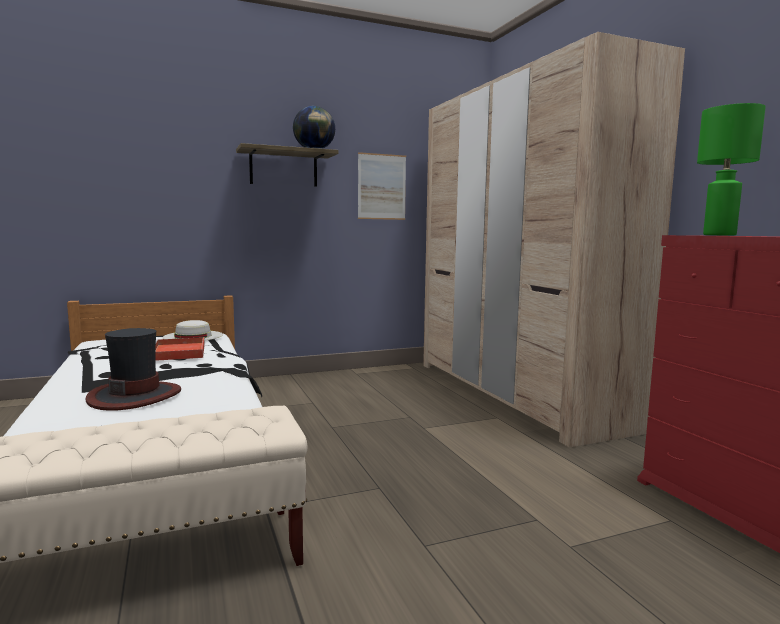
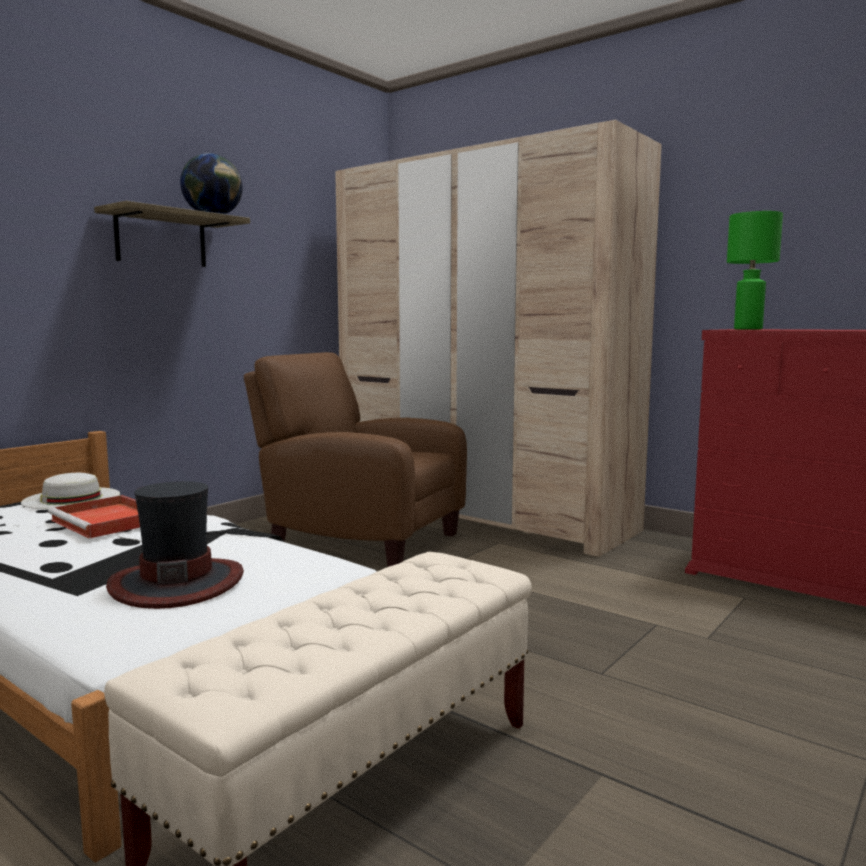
camera: 30 degrees left, 0 degrees up
(382, 187) = (282, 269): picture -> none
(395, 395) = (359, 539): none -> brown armchair

